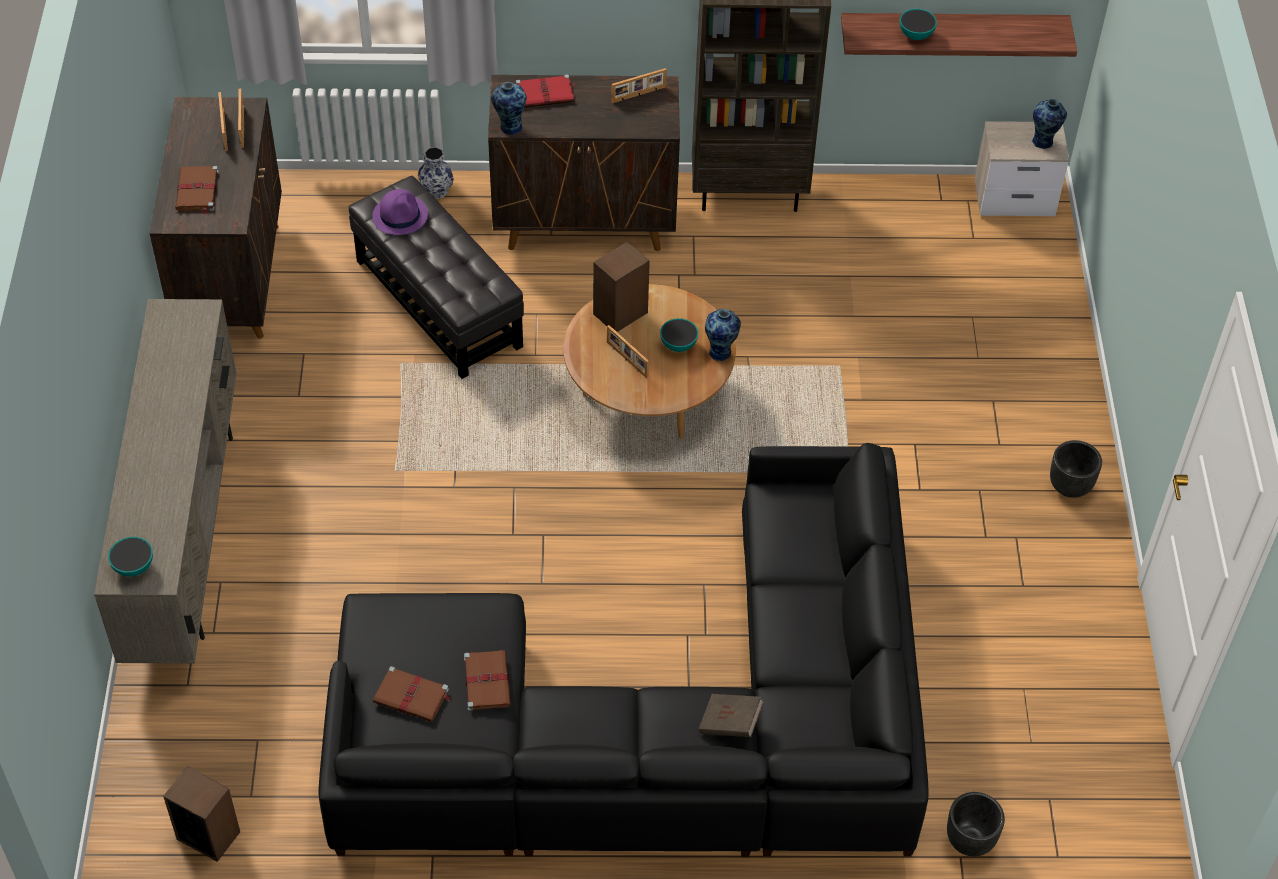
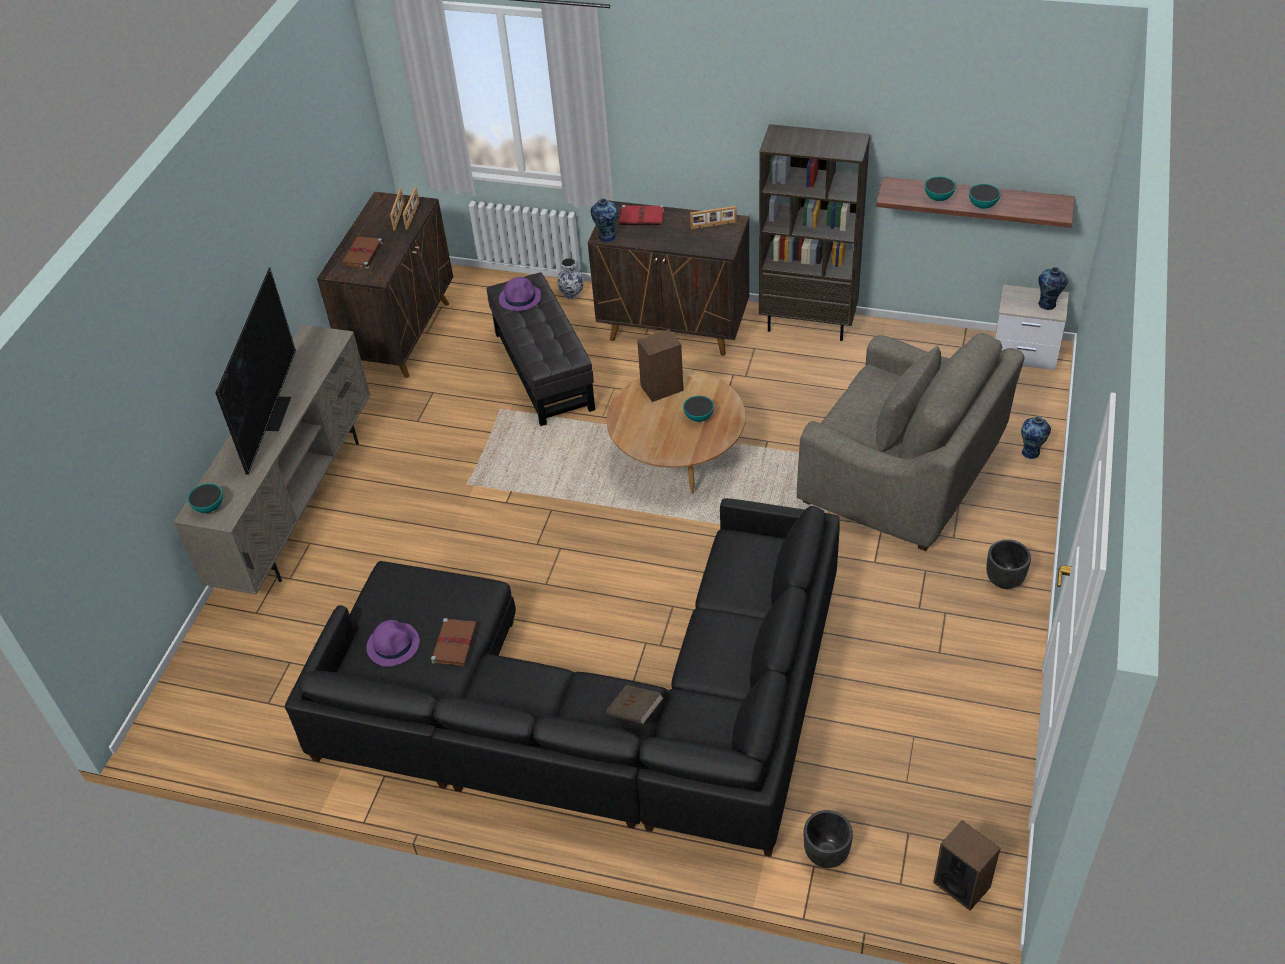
camera: 20 degrees right, 5 degrees down
(160, 427) = (272, 412): none -> television
(208, 835) = (226, 726): speaker -> speaker (961, 884)
(412, 696) = (393, 644): brown book -> purple hat
(626, 360) = (654, 422): picture frame -> none
(721, 352) = (730, 426): vase -> vase (1031, 452)
(920, 377) = (903, 476): none -> grey armchair
(970, 39) = (982, 205): none -> bowl

